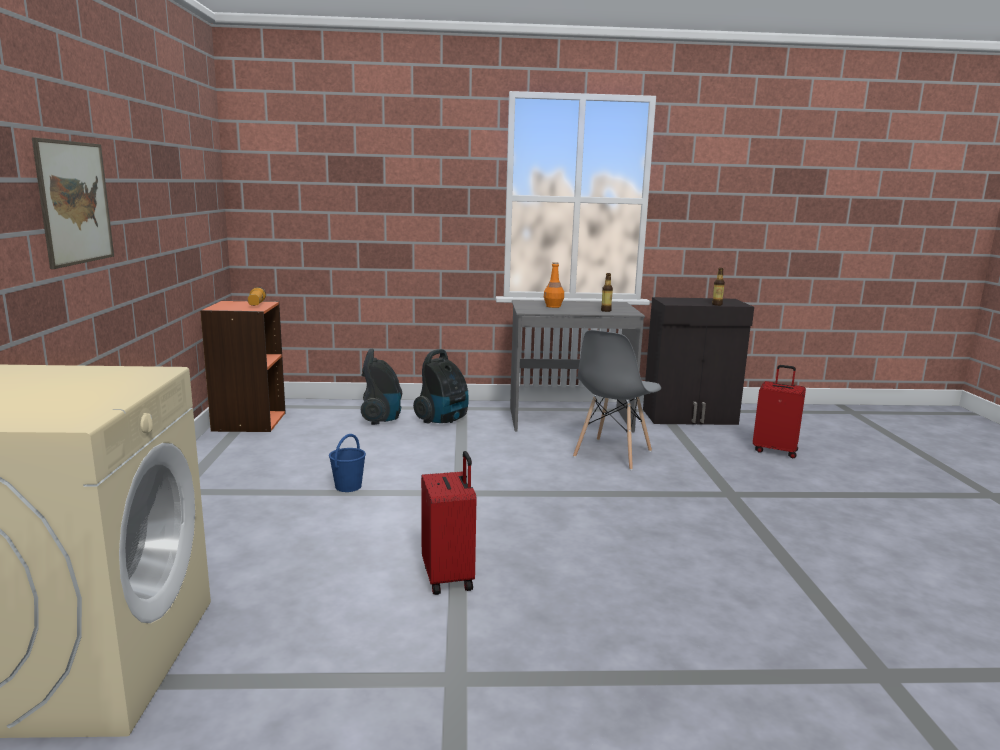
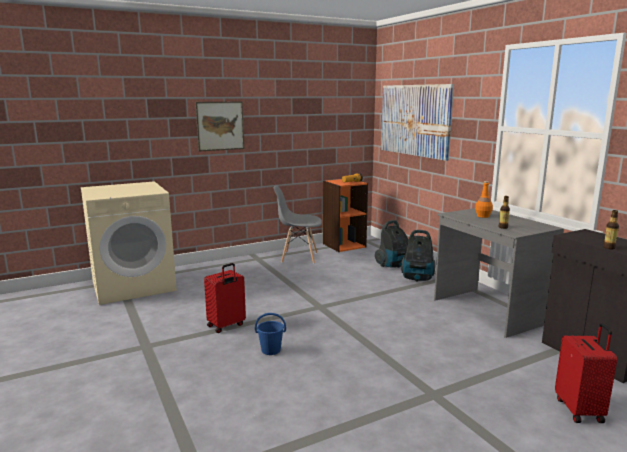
camera: 65 degrees right, 0 degrees up
(339, 191) = (415, 120): none -> picture
(348, 486) = (297, 282): blue bucket -> blue bucket (271, 350)
(612, 454) = (444, 337): grey chair -> grey chair (299, 257)

